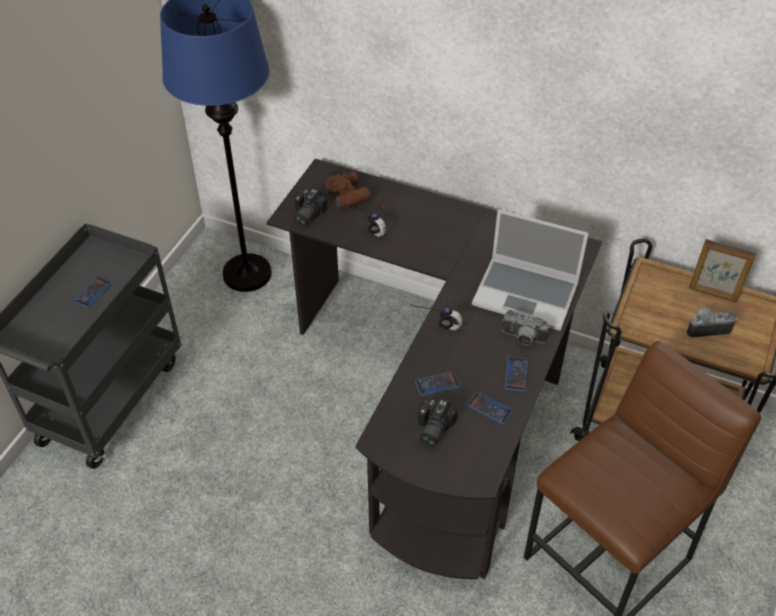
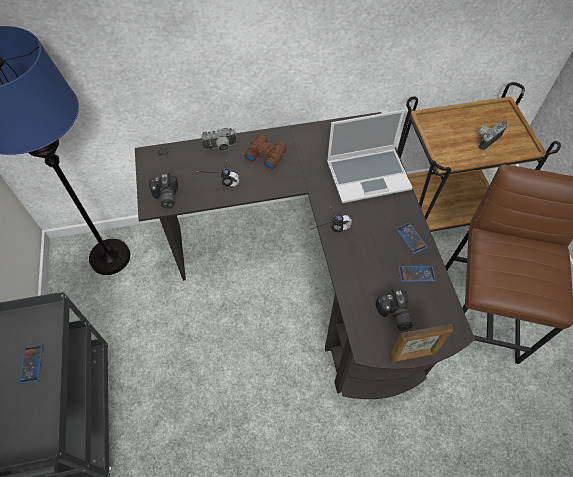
camera: 35 degrees left, 10 degrees up
(347, 195) = (184, 165): brown binoculars -> brown binoculars (265, 155)
(437, 384) = (368, 277): phone -> none
(523, 339) = (393, 209): camera -> camera (220, 148)
(713, 294) = (470, 114): picture frame -> picture frame (412, 355)

